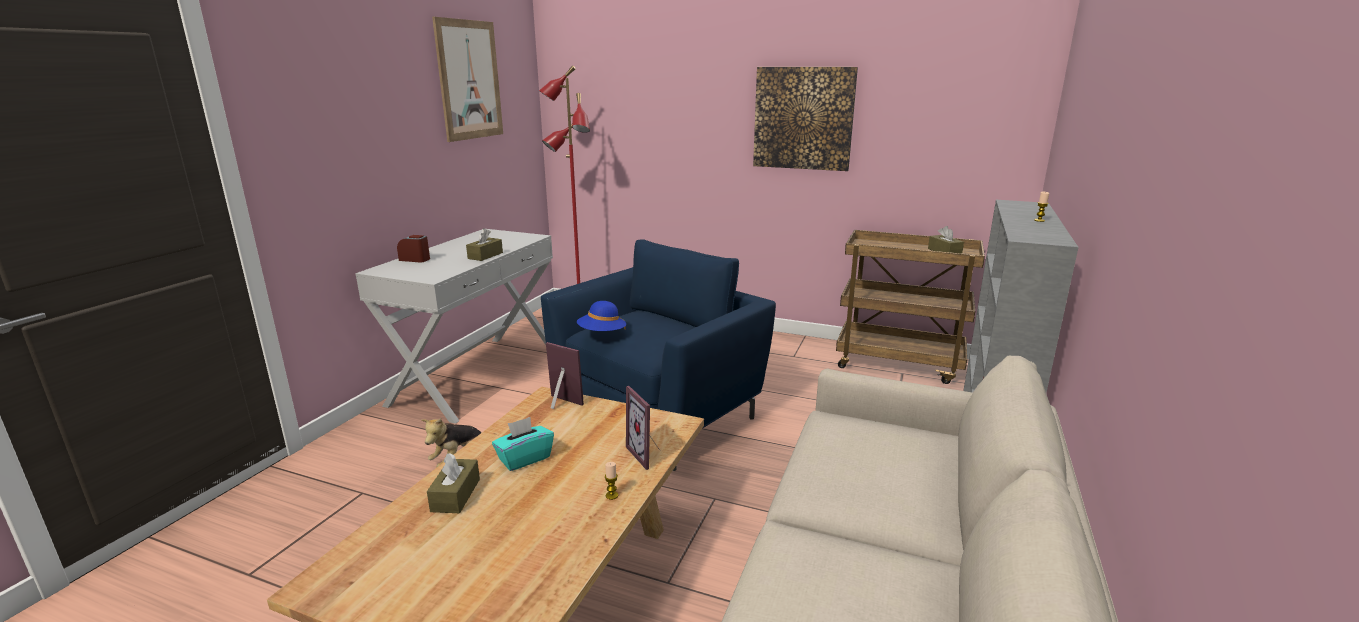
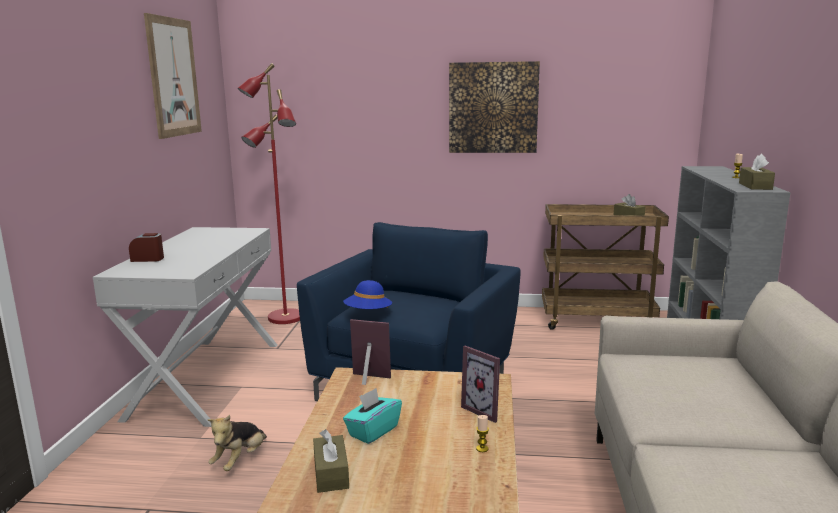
camera: 15 degrees left, 5 degrees down
(485, 255) = (221, 250): brown tissue box -> brown tissue box (755, 186)

